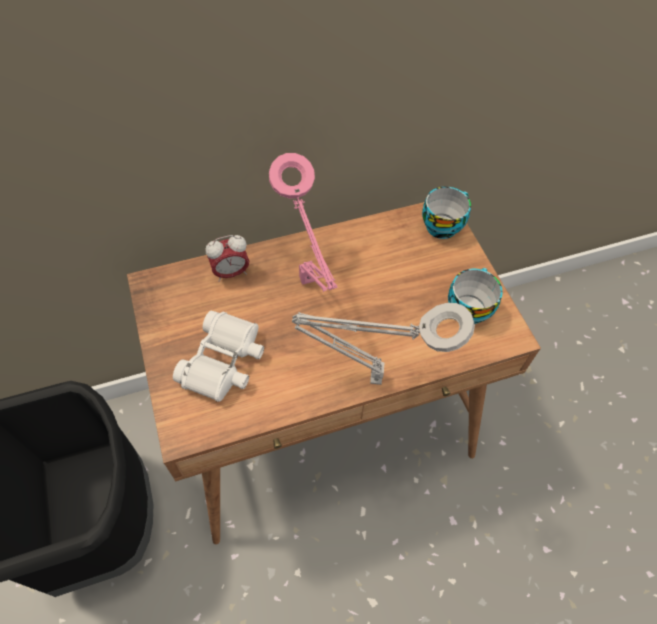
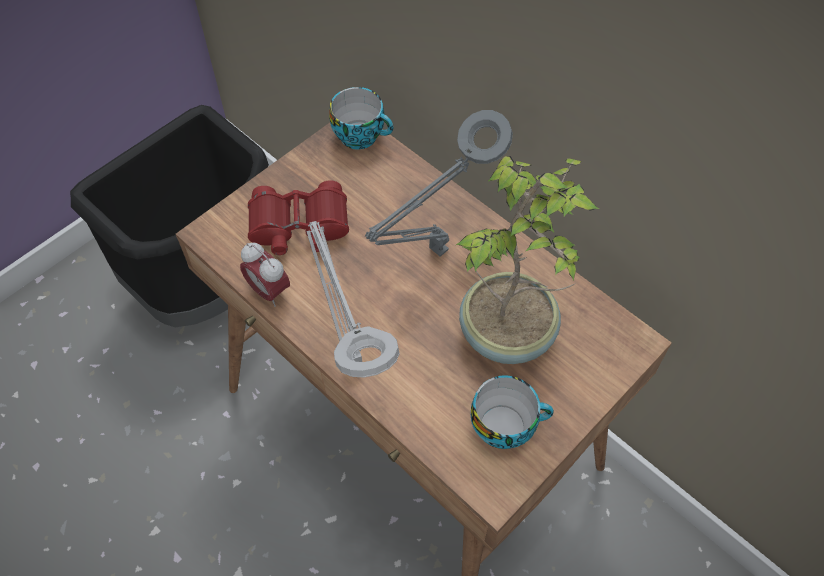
camera: 65 degrees right, 0 degrees up
(224, 361) = (299, 227): white binoculars -> red binoculars
(231, 273) = (405, 182): alarm clock -> alarm clock (269, 291)
(308, 284) = (434, 253): pink table lamp -> grey table lamp
(400, 272) = (509, 333): none -> potted plant
(442, 225) = (614, 350): cup -> cup (361, 135)

